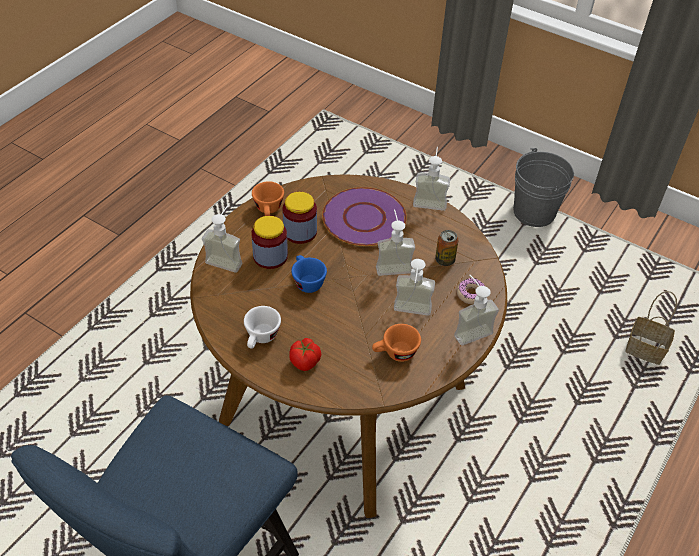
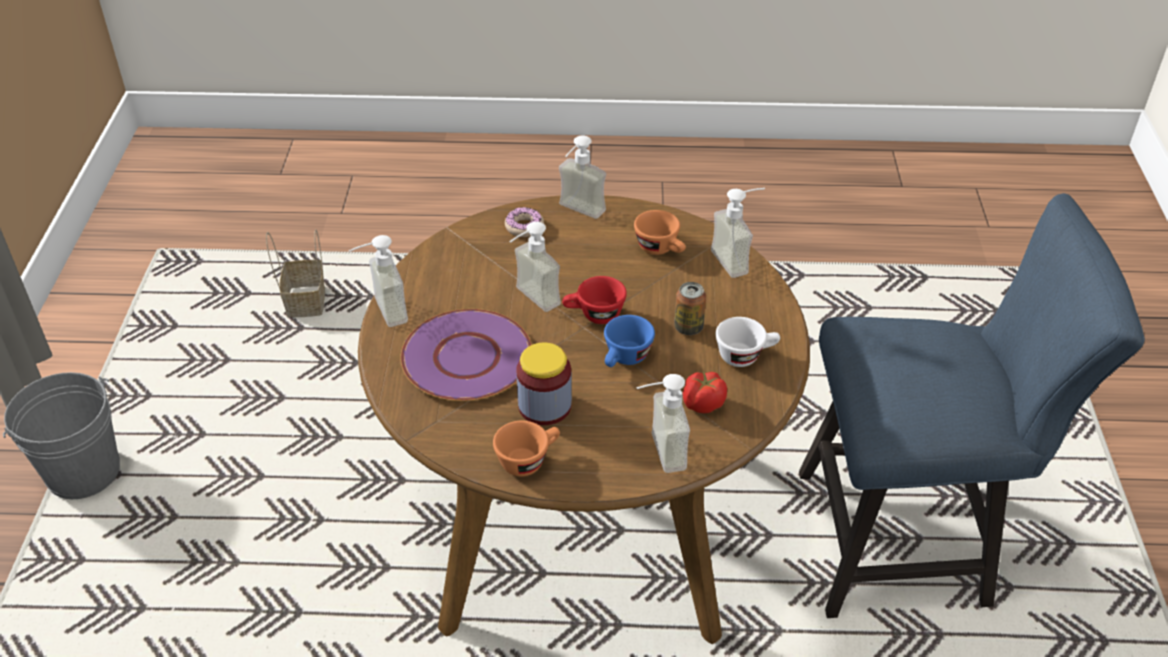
camera: 120 degrees left, 5 degrees down
(270, 256) = (614, 412): jar -> none
(305, 362) = (739, 306): tomato -> tomato (703, 404)
(356, 286) = (594, 315): none -> red cup
(411, 314) = (595, 258): soap dispenser -> soap dispenser (738, 260)
(444, 260) = (486, 263): can -> can (688, 327)

